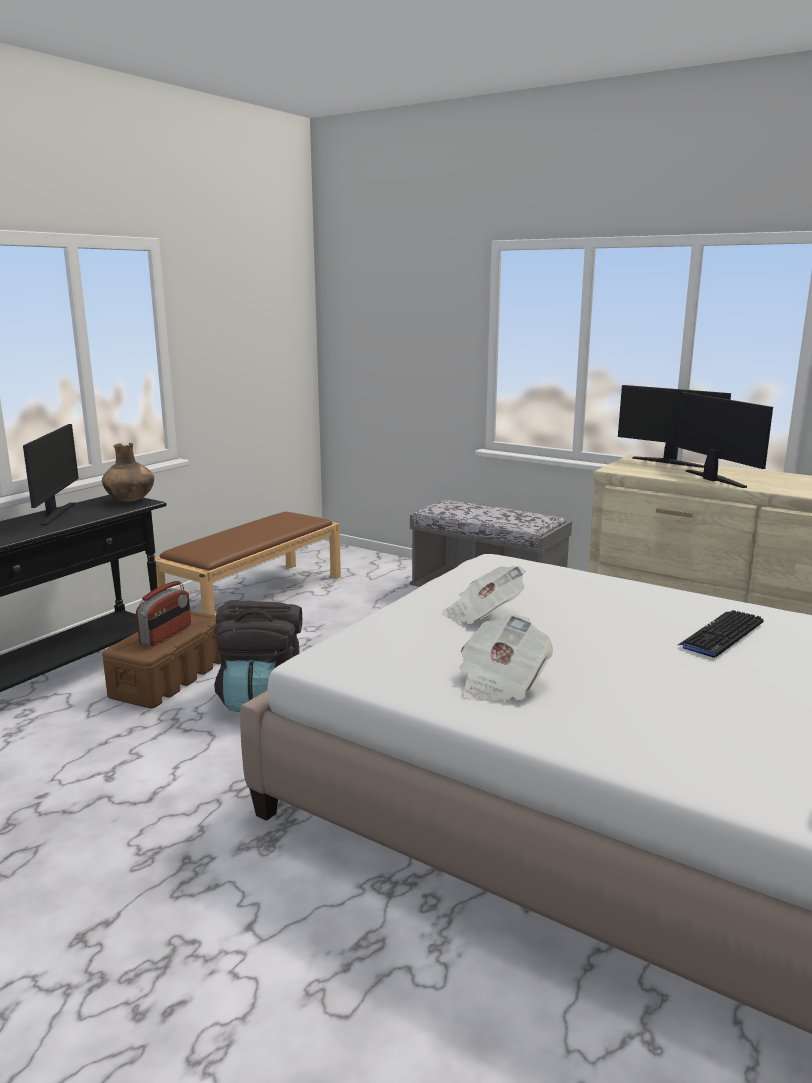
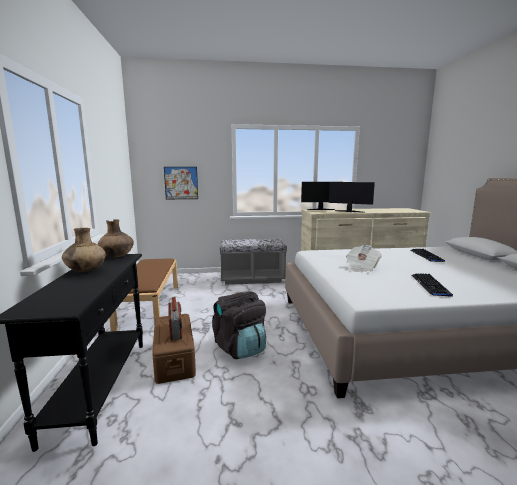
camera: 40 degrees left, 5 degrees down
(56, 514) = (85, 271): monitor -> brown vase
(393, 368) = (181, 183): none -> picture
(500, 683) = (430, 285): newspaper -> keyboard

